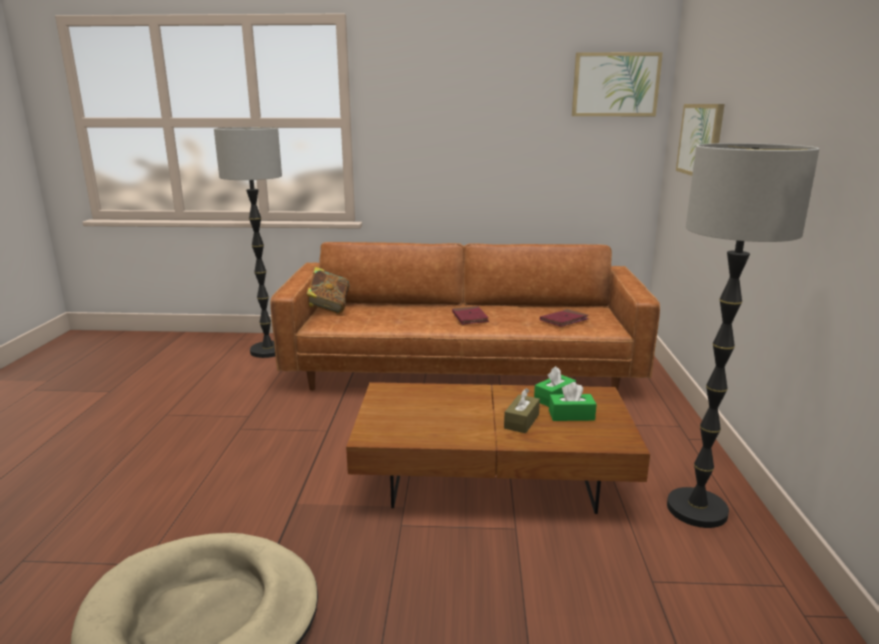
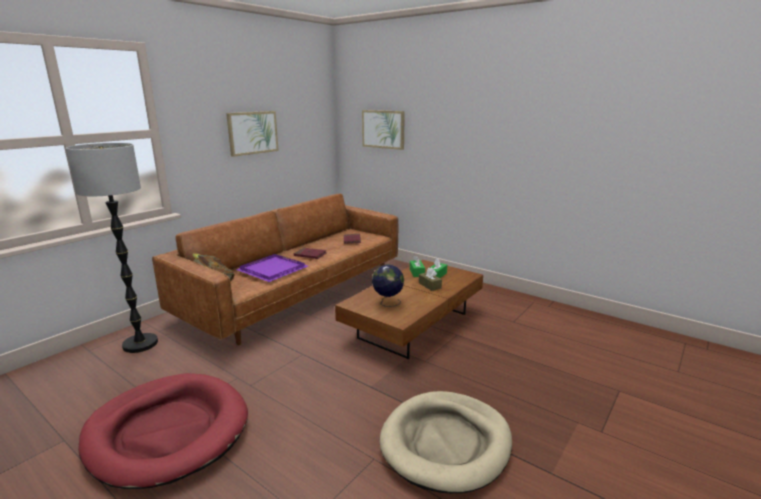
camera: 55 degrees left, 0 degrees up
(139, 424) = (167, 432): none -> red dog bed
(394, 317) = (271, 270): none -> purple tray
(416, 410) = (387, 303): none -> globe
(615, 85) = (313, 98): picture -> picture (252, 133)
(697, 510) = (482, 296): floor lamp -> none

